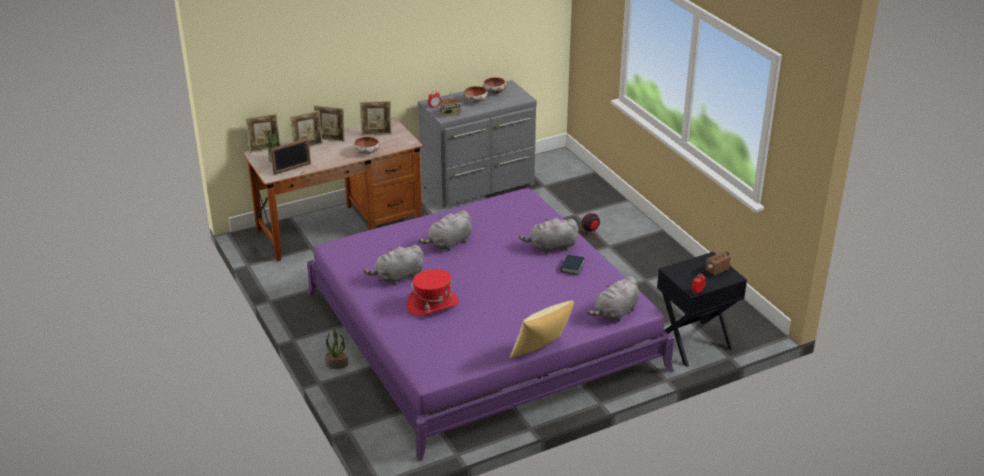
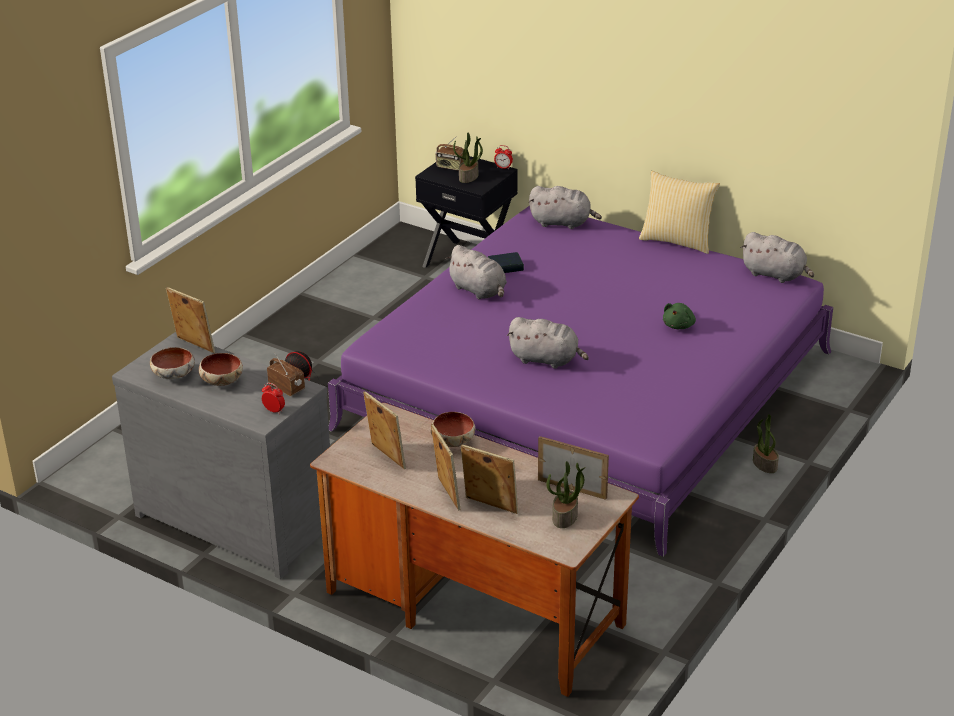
camera: 120 degrees left, 0 degrees up
(265, 149) = (542, 548): picture frame -> picture frame (194, 346)
(398, 277) = (656, 368): grey plush toy -> grey plush toy (775, 275)
(432, 304) = (679, 325): red hat -> green plush toy
(692, 272) = (468, 177): none -> potted plant

